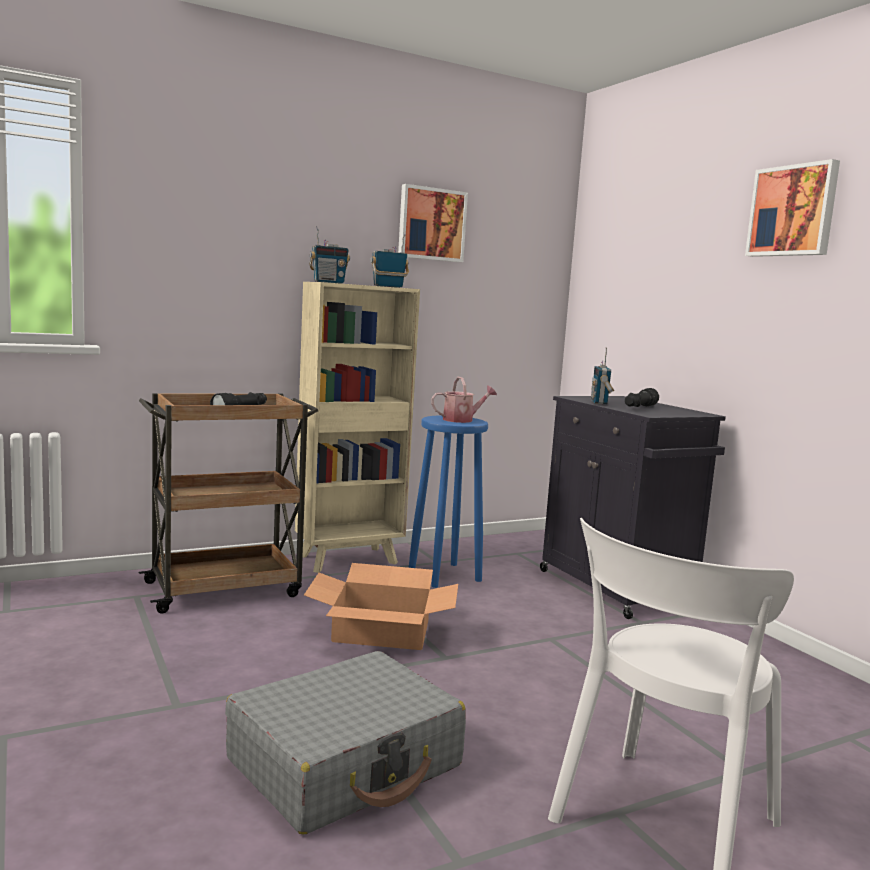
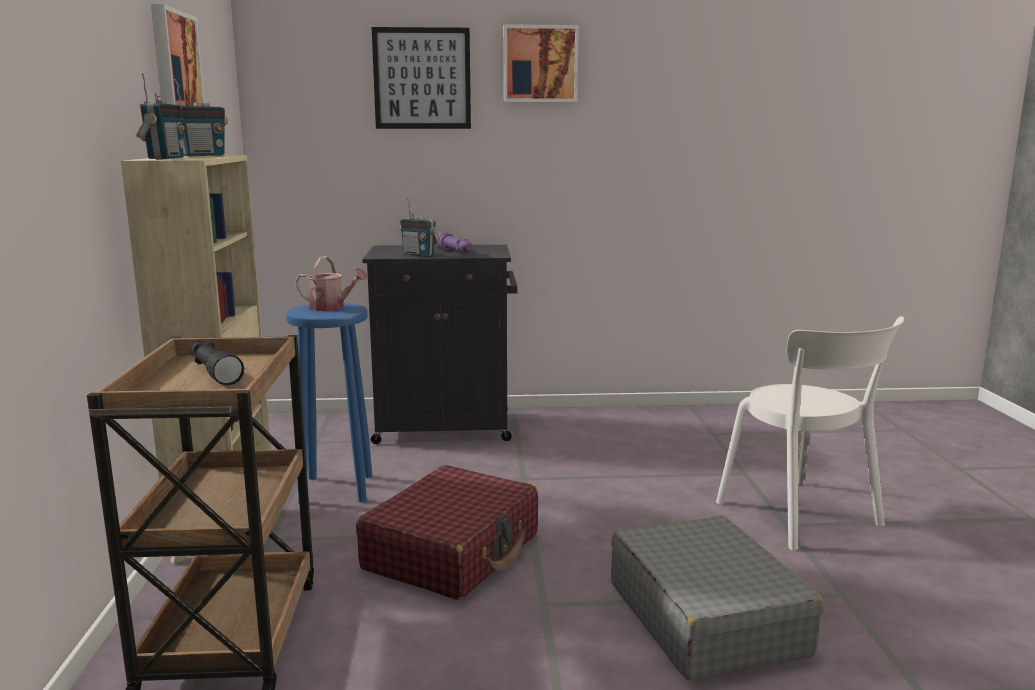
camera: 65 degrees left, 5 degrees up
(381, 631) = (453, 551): cardboard box -> red suitcase
(388, 286) = (202, 155): radio -> radio turned 135 degrees counterclockwise
(462, 420) = (331, 307): watering can -> watering can turned 105 degrees clockwise
(639, 407) = (454, 252): black flashlight -> purple flashlight
(686, 235) = (422, 78): none -> picture

